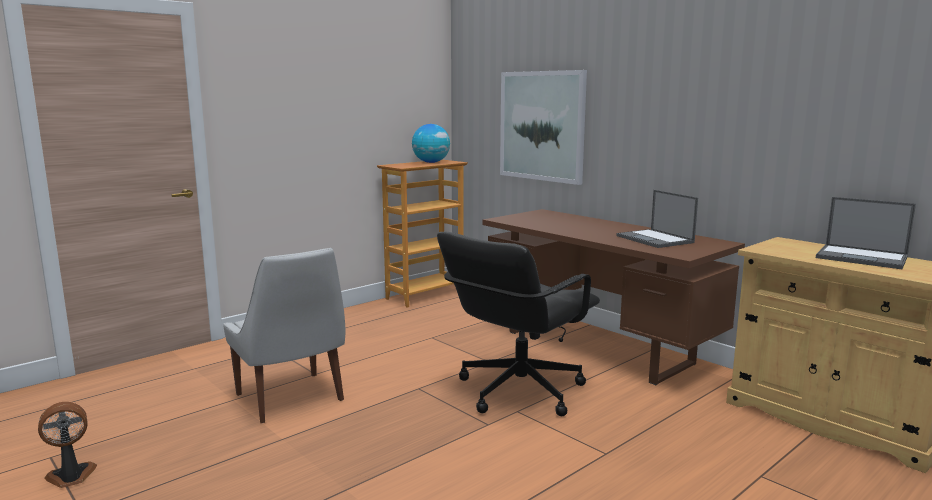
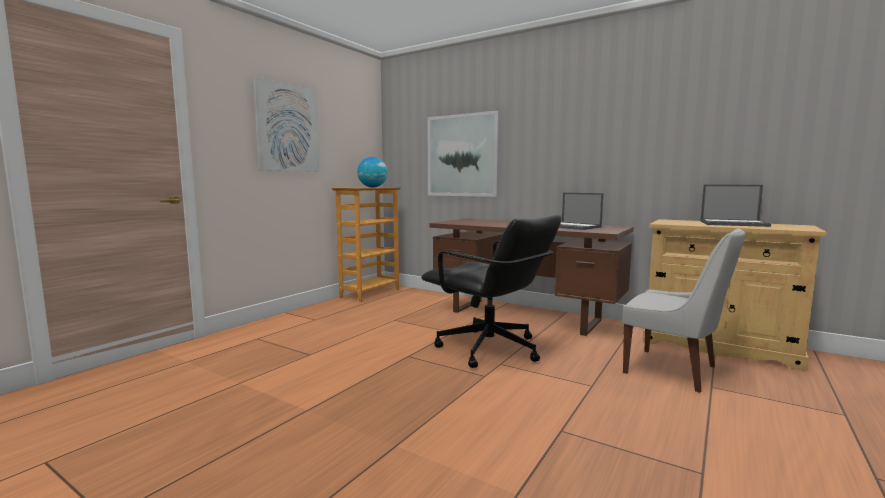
camera: 15 degrees left, 5 degrees down
(71, 477) = (79, 479): fan -> none
(291, 399) = (298, 376): white chair -> white chair (674, 371)
(320, 98) = (288, 128): none -> picture
(518, 390) = (490, 349): black office chair -> black office chair turned 75 degrees counterclockwise

